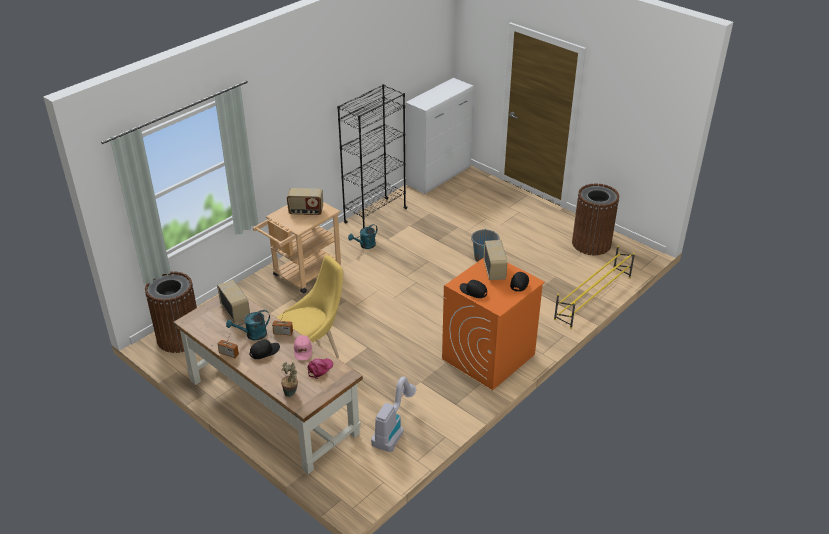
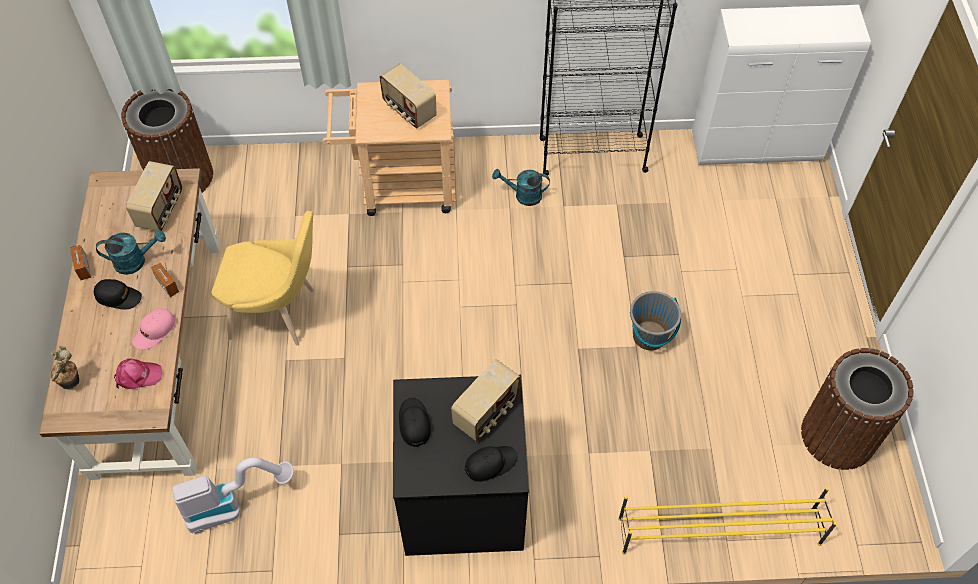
camera: 45 degrees right, 20 degrees up
(252, 335) = (136, 261): turquoise watering can -> turquoise watering can turned 150 degrees clockwise
(488, 357) = (461, 500): orange washing machine -> black washing machine

